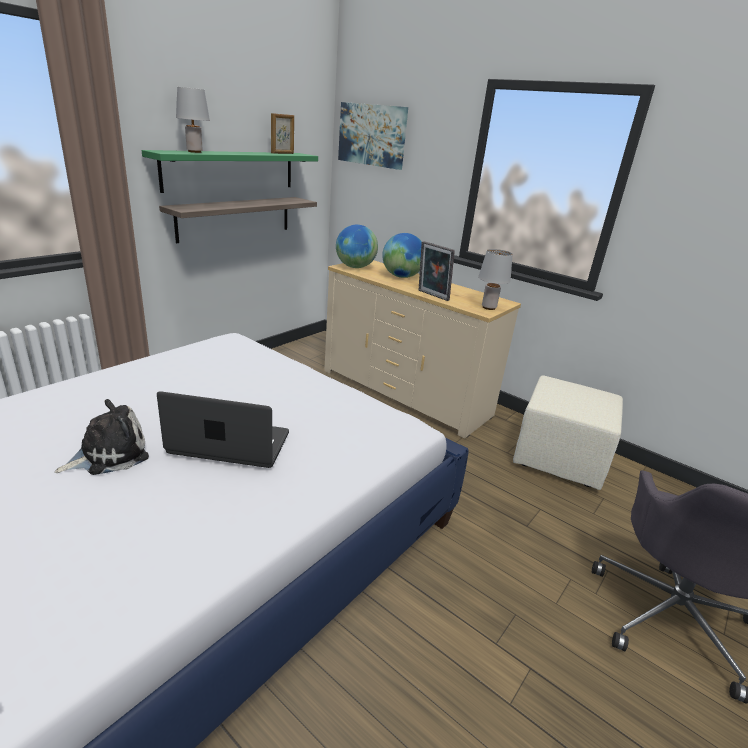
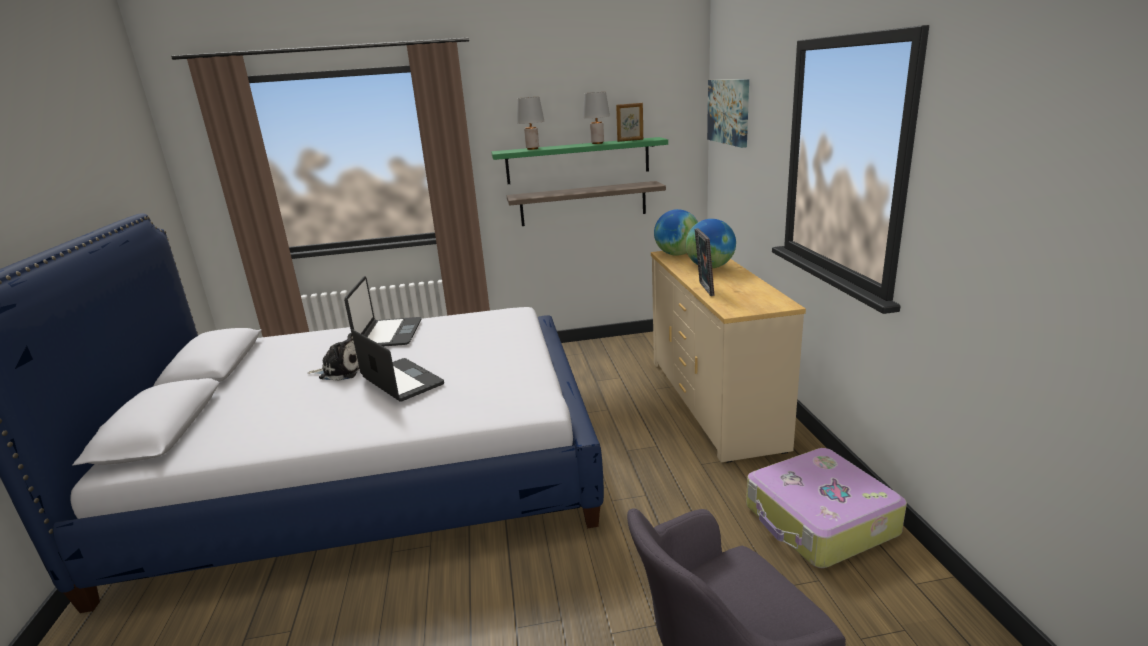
camera: 45 degrees right, 5 degrees down
(105, 392) = (388, 334): none -> laptop
(488, 307) = (747, 308): grey table lamp -> grey table lamp (597, 143)
(560, 459) = (819, 521): beige ottoman -> suitcase

